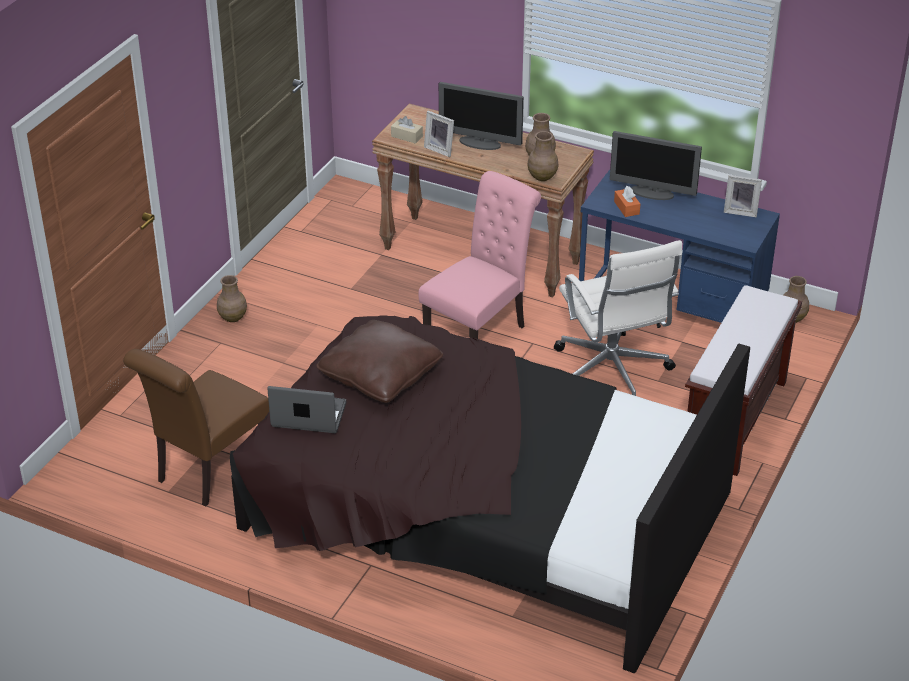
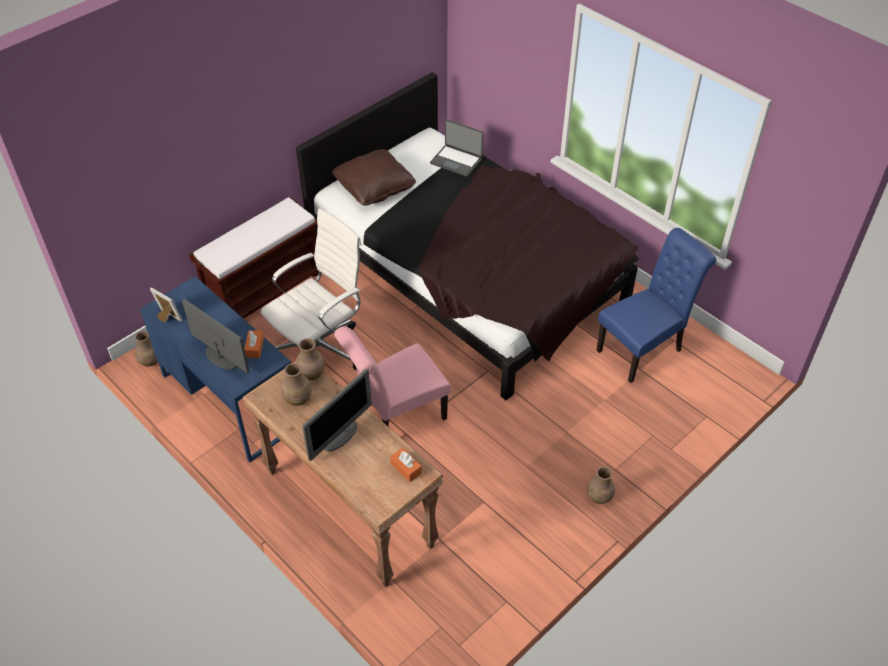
camera: 160 degrees left, 10 degrees up
(208, 471) = (643, 349): brown chair -> blue chair
(308, 416) = (582, 252): laptop -> laptop (456, 161)
(380, 375) = (522, 271): brown pillow -> brown pillow (374, 187)
(407, 136) = (406, 468): beige tissue box -> orange tissue box
(440, 149) = (382, 439): picture frame -> none
(480, 143) = (340, 436): monitor -> monitor turned 90 degrees clockwise
(611, 373) = (320, 350): white office chair -> white office chair turned 45 degrees clockwise

